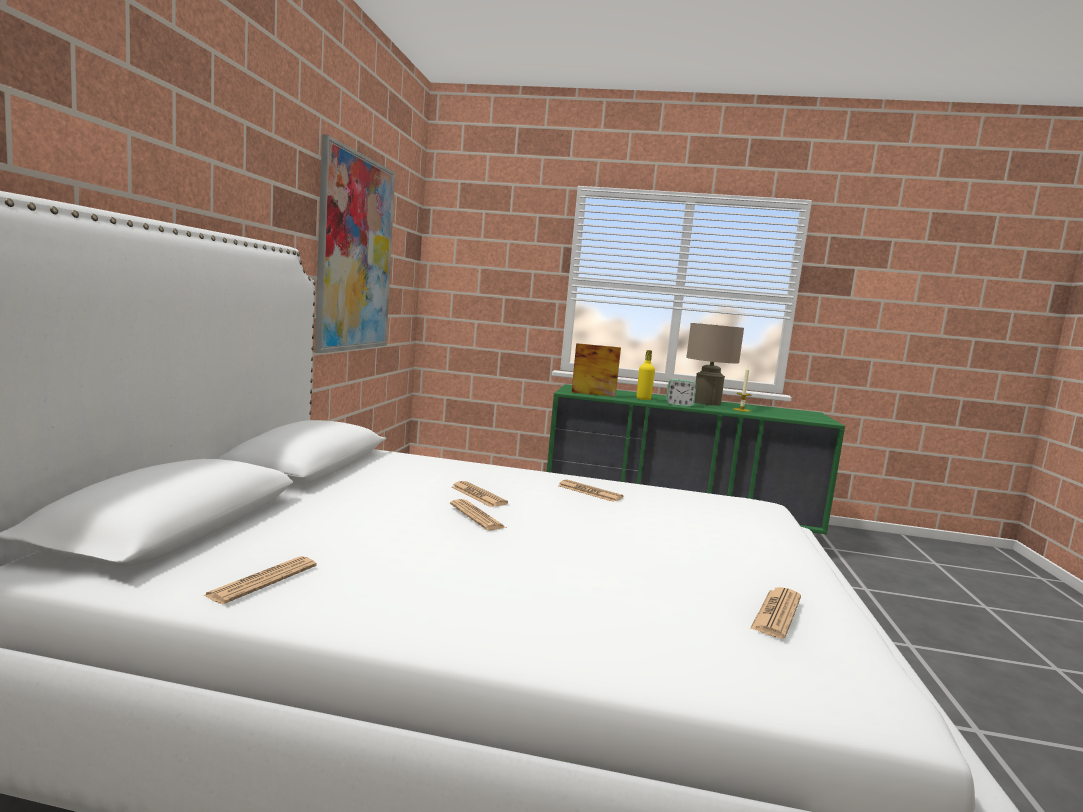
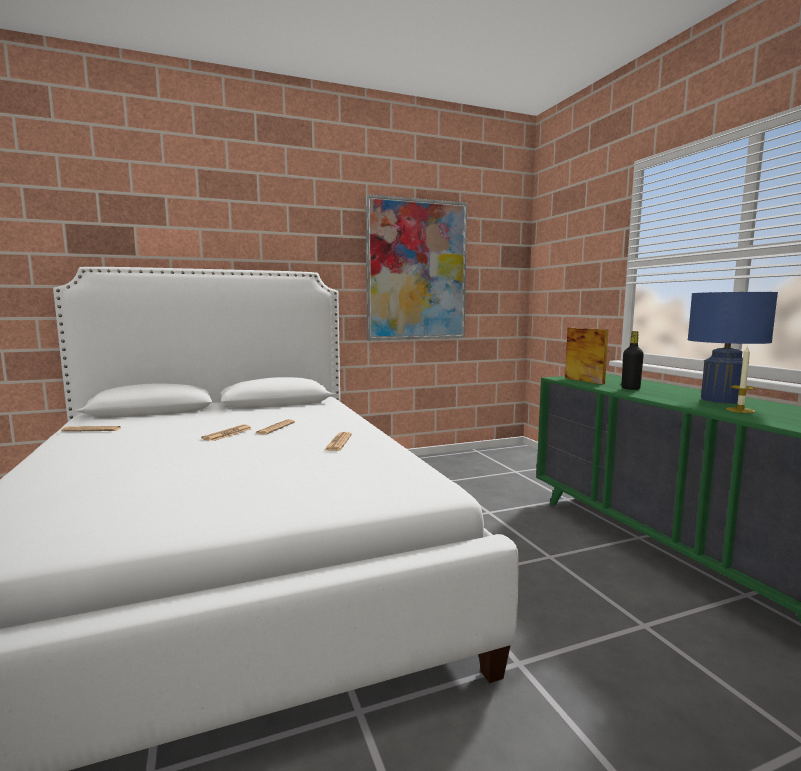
camera: 60 degrees right, 0 degrees up
(643, 399) = (630, 388): yellow bottle -> black bottle
(679, 405) = (652, 396): alarm clock -> none
(706, 403) = (722, 400): beige table lamp -> blue table lamp
(776, 613) = (96, 512): newspaper -> none

